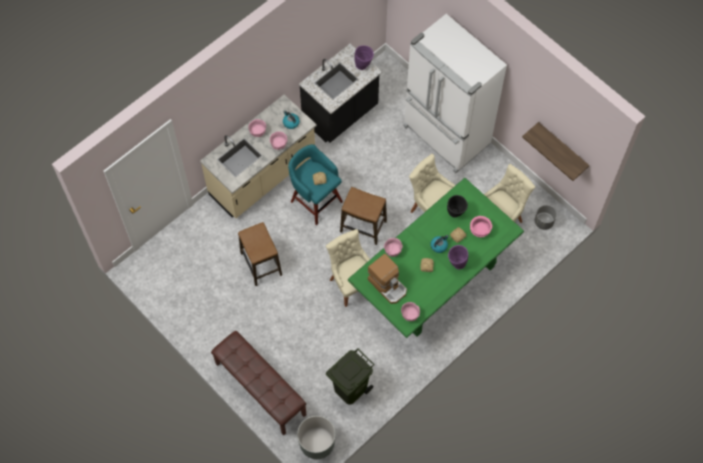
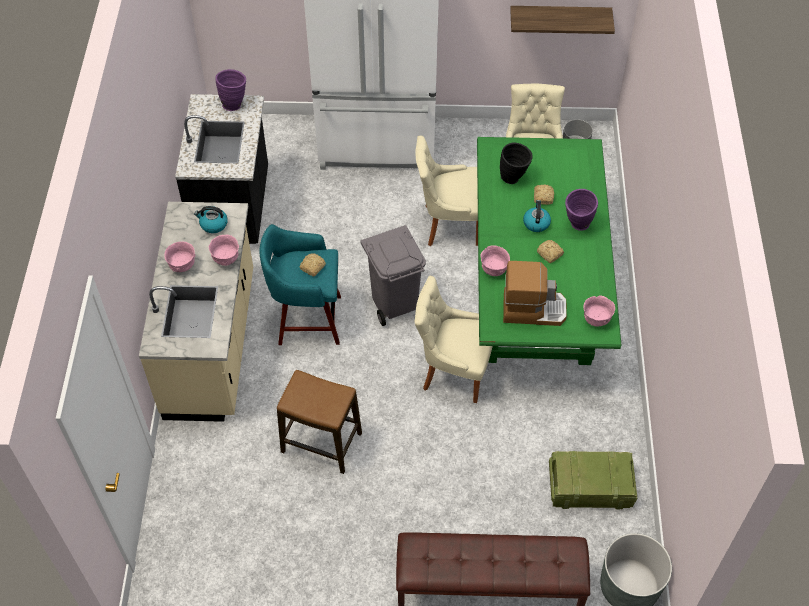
camera: 45 degrees left, 10 degrees down
(350, 388) = (589, 487): green trash can -> crate
(363, 226) = (395, 302): stool -> grey trash can
(479, 230) = (558, 174): pink bowl -> none

